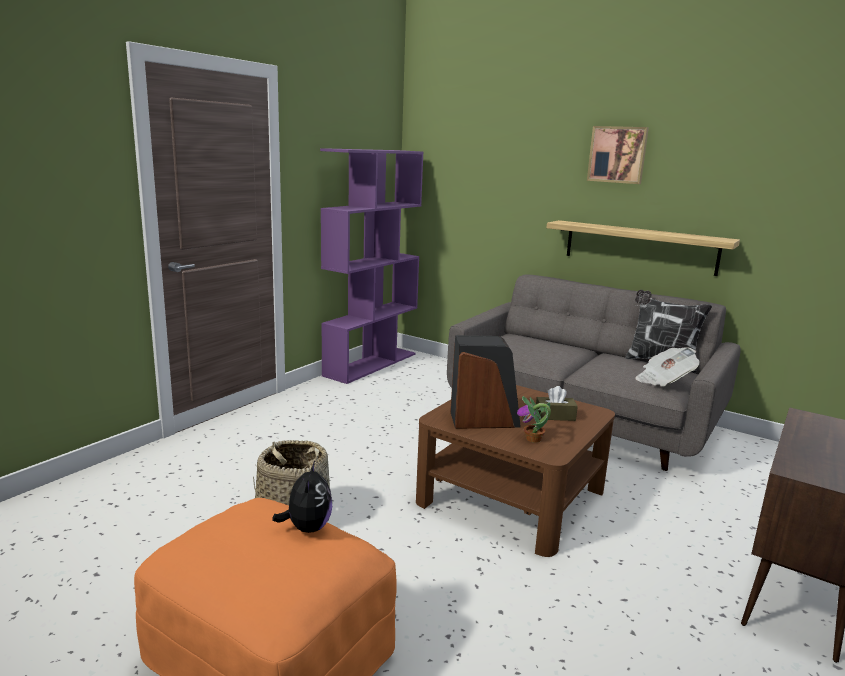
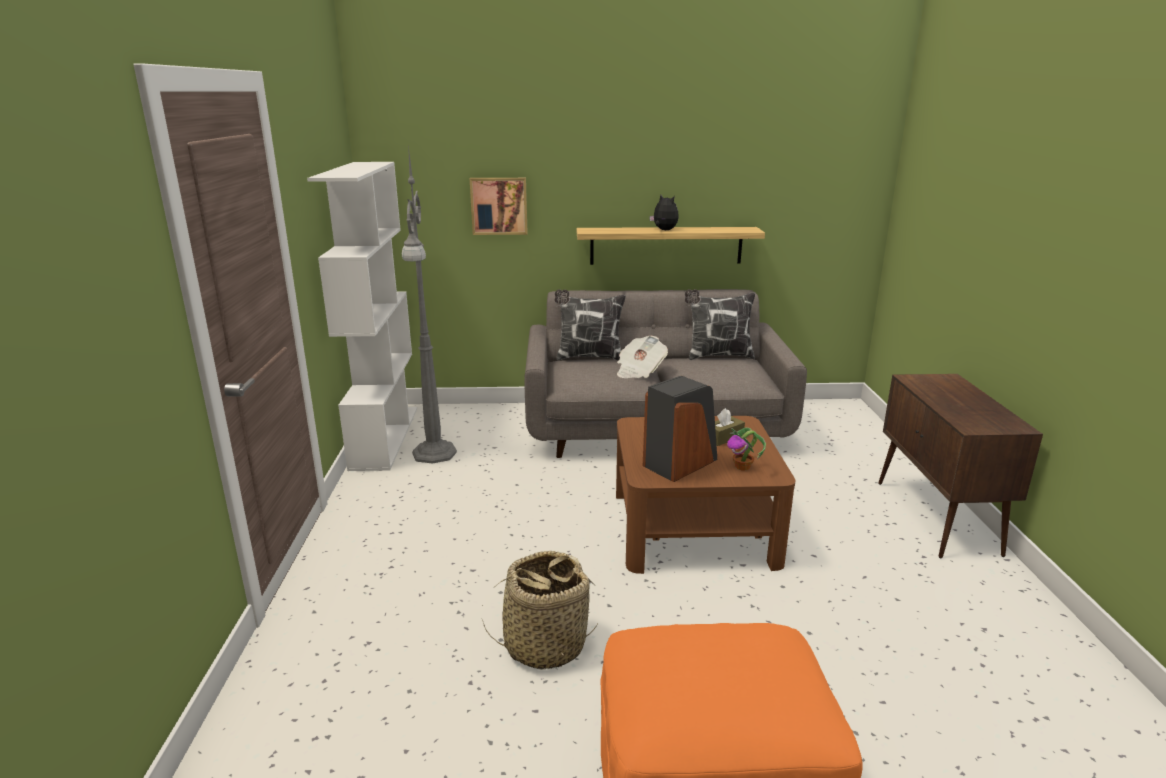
camera: 35 degrees left, 5 degrees up
(307, 528) = (730, 636): plush toy -> plush toy (663, 230)
(371, 364) = (384, 437): purple bookcase -> white bookcase
(387, 383) = (434, 454): none -> grey floor lamp
(537, 336) = (588, 357): none -> pillow
(617, 154) = (634, 153): picture -> picture (499, 206)
(664, 380) = (747, 374): newspaper -> newspaper (639, 371)

